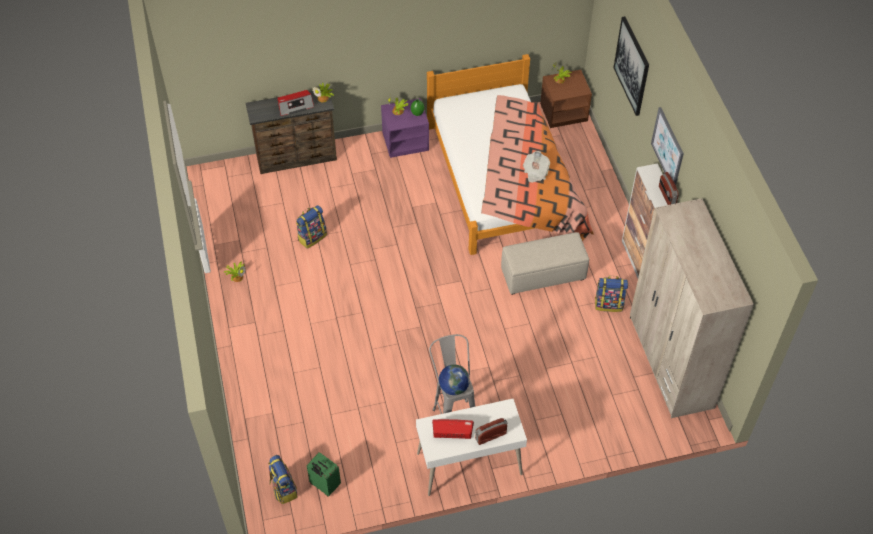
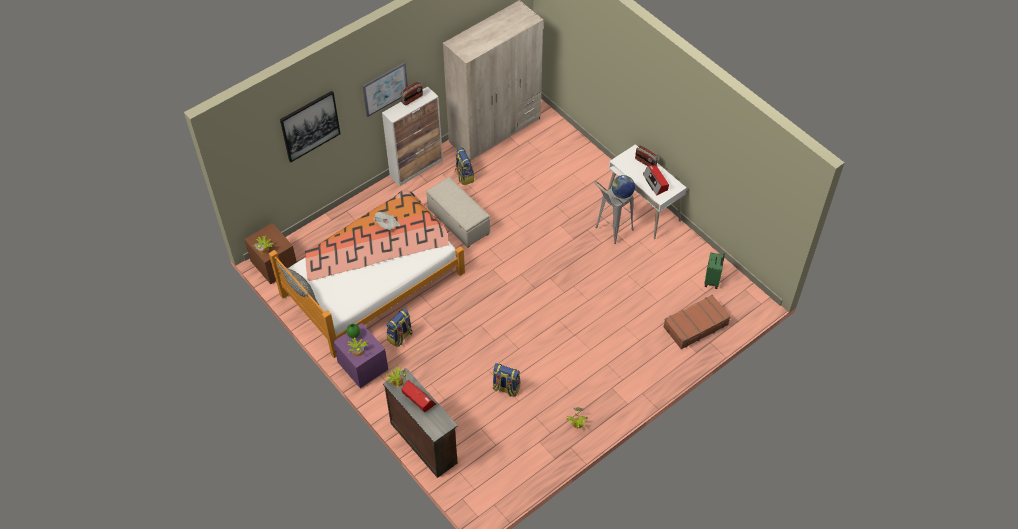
camera: 115 degrees left, 0 degrees up
(277, 435) = (695, 325): none -> brown suitcase
(283, 489) = (731, 303): backpack -> backpack (400, 337)
(488, 88) = (300, 291): none -> grey pillow

